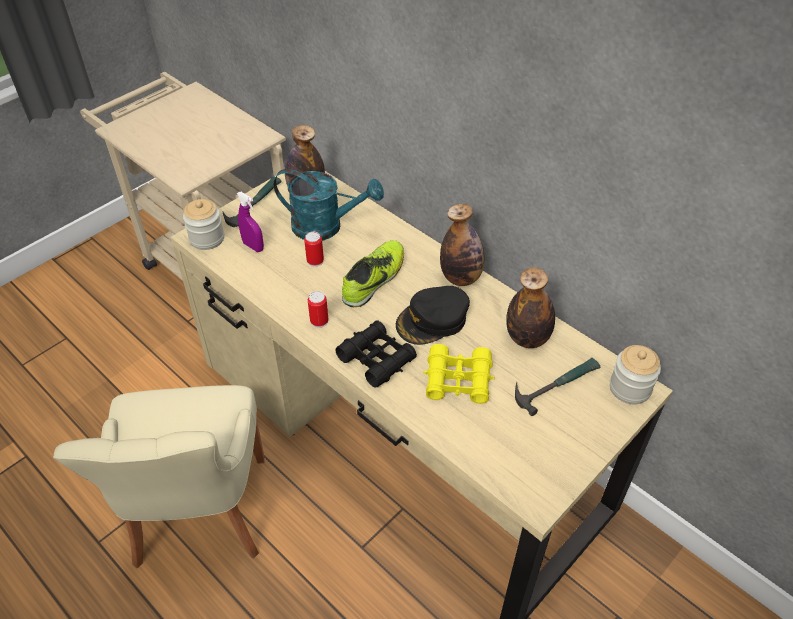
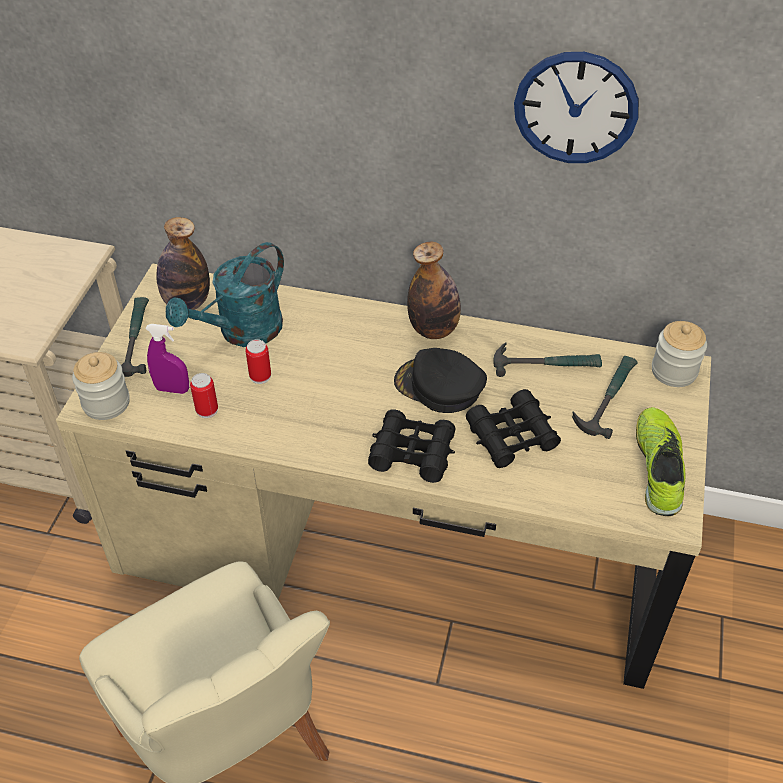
camera: 30 degrees left, 0 degrees up
(319, 321) = (318, 440): can -> can (207, 410)
(326, 227) = (242, 332): turquoise watering can -> turquoise watering can turned 150 degrees clockwise
(374, 279) = (343, 369): shoe -> shoe (658, 467)
(433, 320) = (439, 386): black cap -> black cap turned 90 degrees clockwise
(458, 380) = (512, 436): yellow binoculars -> black binoculars
(527, 338) = (546, 364): bottle -> hammer
(590, 128) = (575, 108): none -> wall clock

